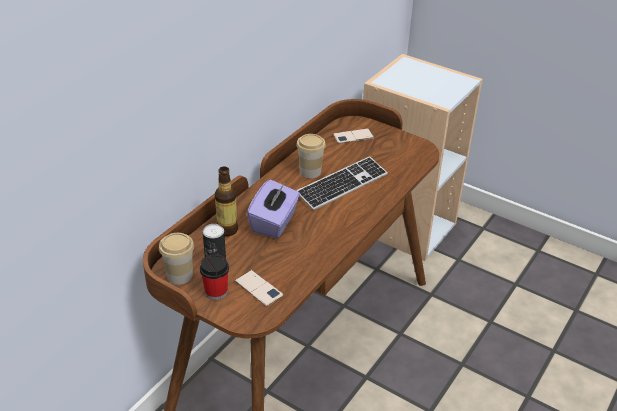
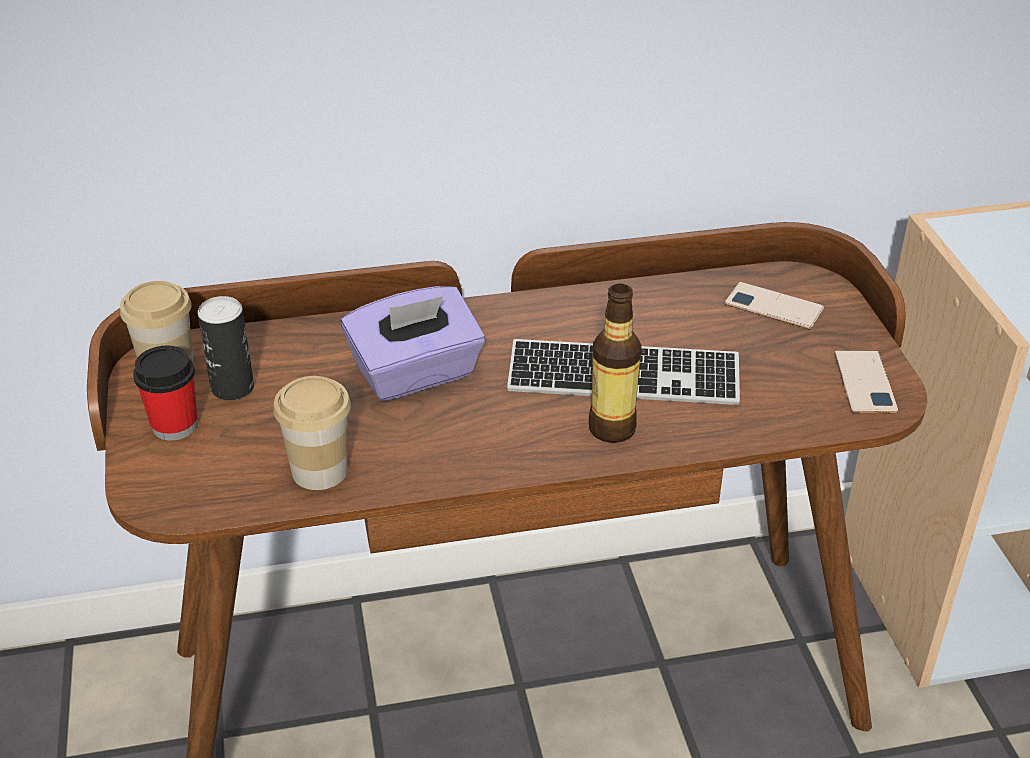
camera: 45 degrees right, 0 degrees up
(227, 230) = (331, 344): bottle -> bottle (612, 429)
(259, 288) = (237, 460): phone -> phone (865, 382)
(310, 171) = (601, 325): cup -> cup (319, 471)

